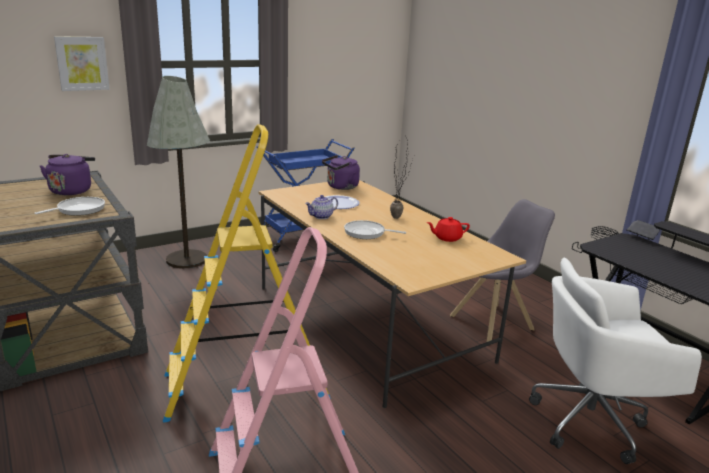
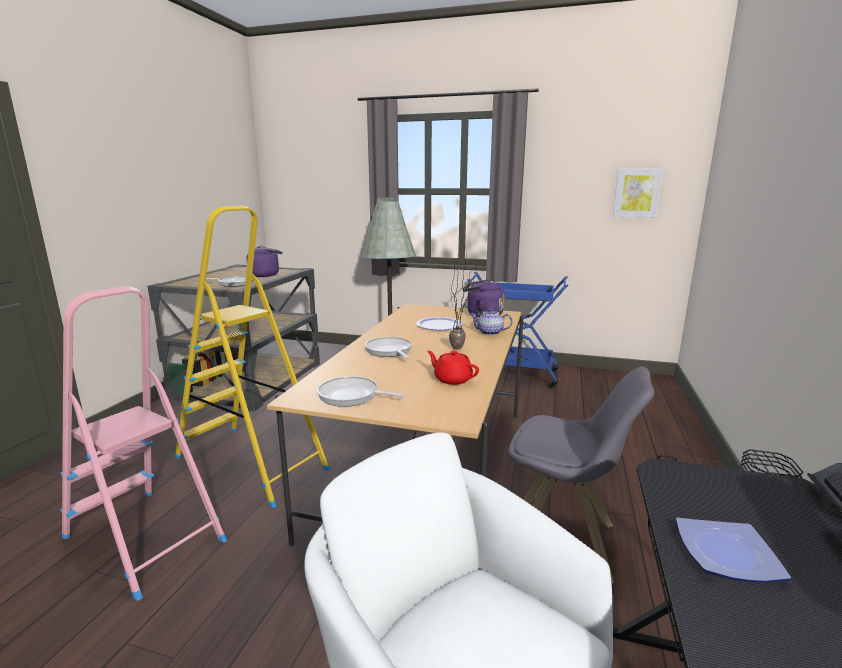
camera: 50 degrees right, 5 degrees down
(82, 63) = (346, 189): picture -> picture (637, 193)
(321, 217) = (393, 330): teapot -> teapot (489, 333)
(432, 267) = (352, 396): none -> frying pan
(653, 266) = (724, 553): none -> plate

